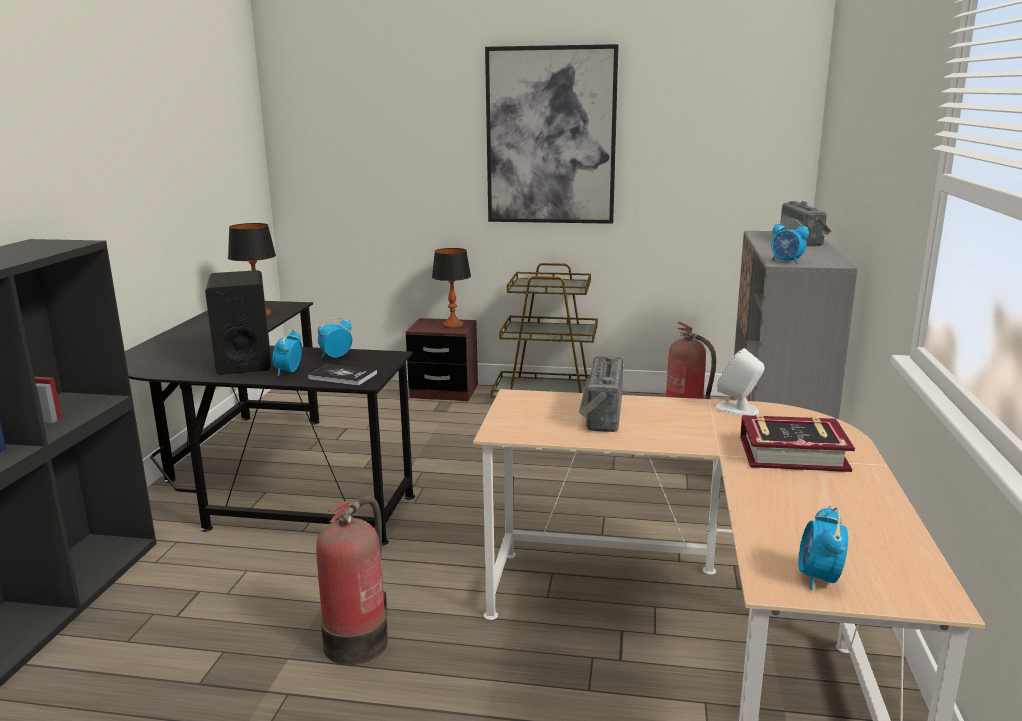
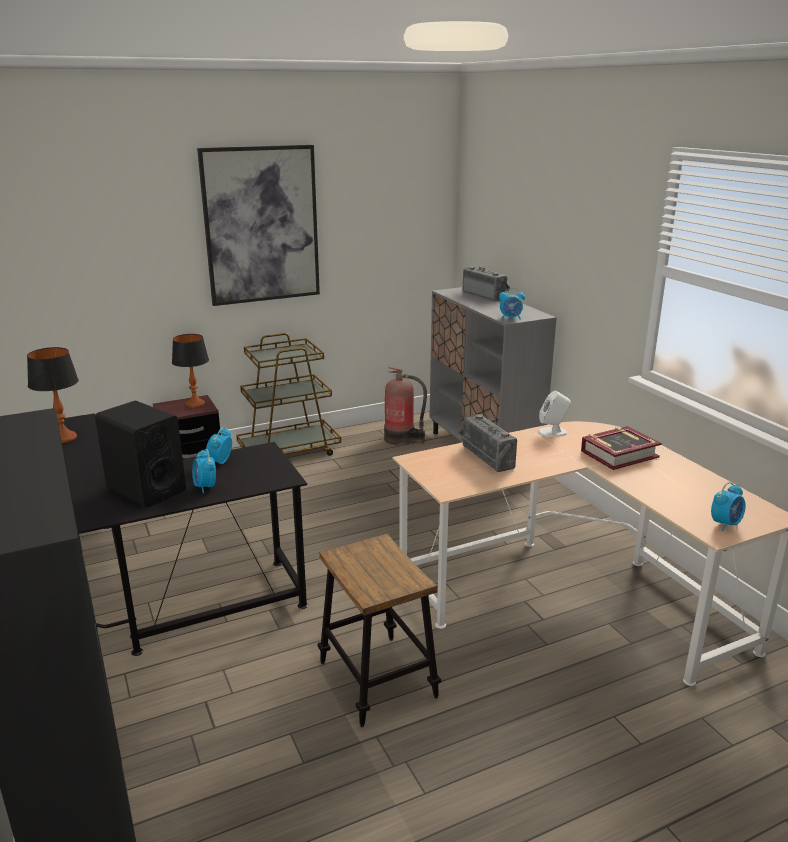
camera: 35 degrees left, 5 degrees up
(343, 376) = (259, 478): book -> none
(359, 640) = (377, 679): fire extinguisher -> stool
(818, 578) = (725, 524): alarm clock -> alarm clock turned 105 degrees counterclockwise

